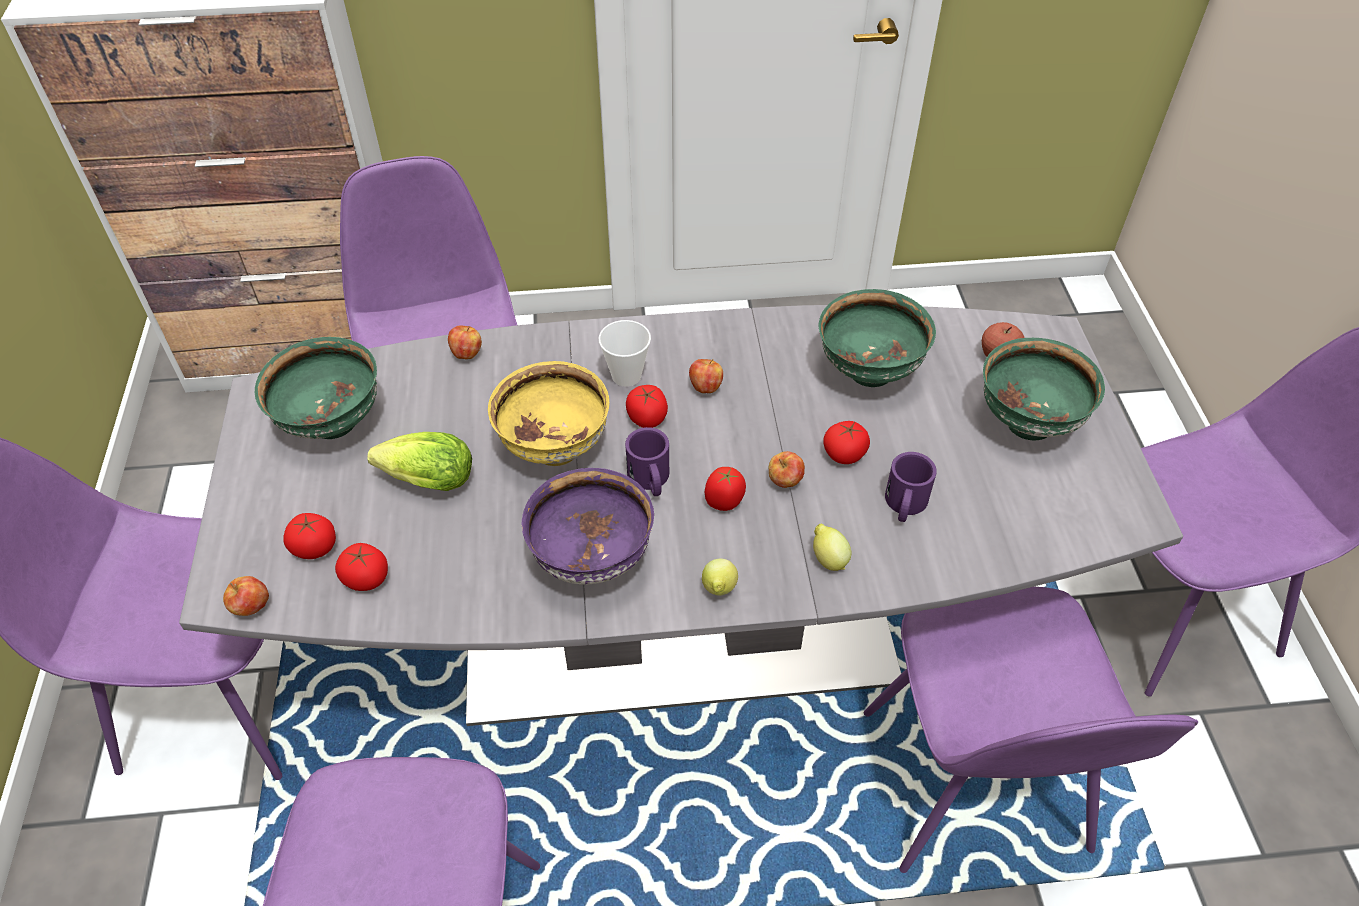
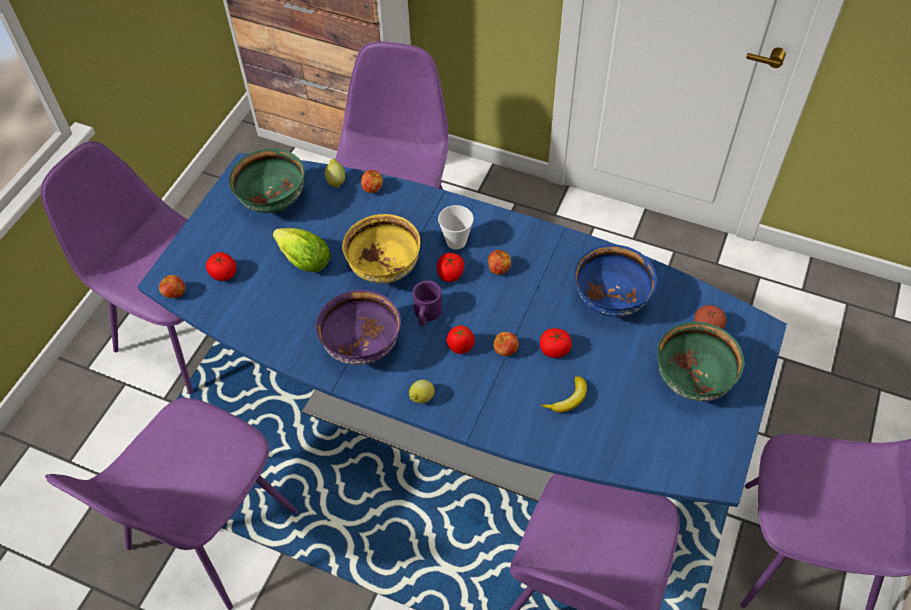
camera: 30 degrees right, 5 degrees up
(366, 578) = (239, 304): tomato -> none
(680, 630) = (459, 415): grey dining table -> blue dining table
(828, 559) = (497, 410): lemon -> lemon (336, 181)
(868, 373) = (609, 303): green bowl -> blue bowl
(904, 506) = (568, 399): purple mug -> banana

